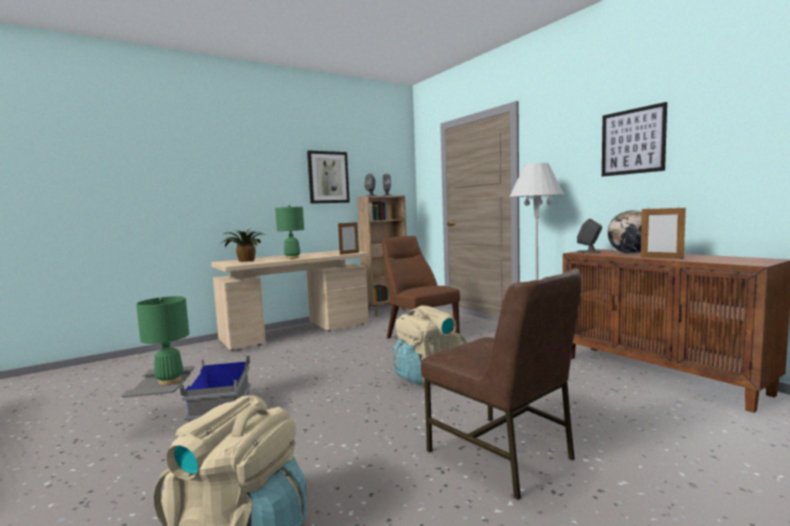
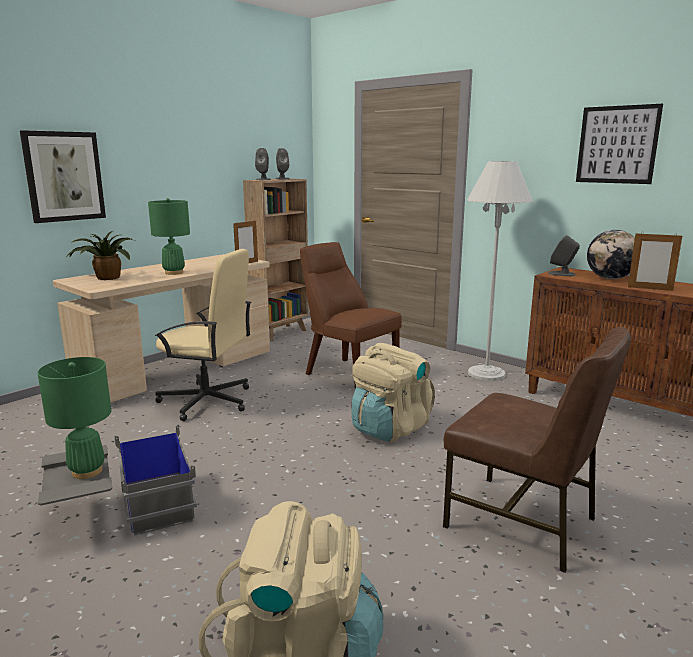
camera: 15 degrees left, 10 degrees up
(303, 351) = (207, 401): none -> beige office chair
(328, 177) = (204, 152): picture -> picture (64, 176)

